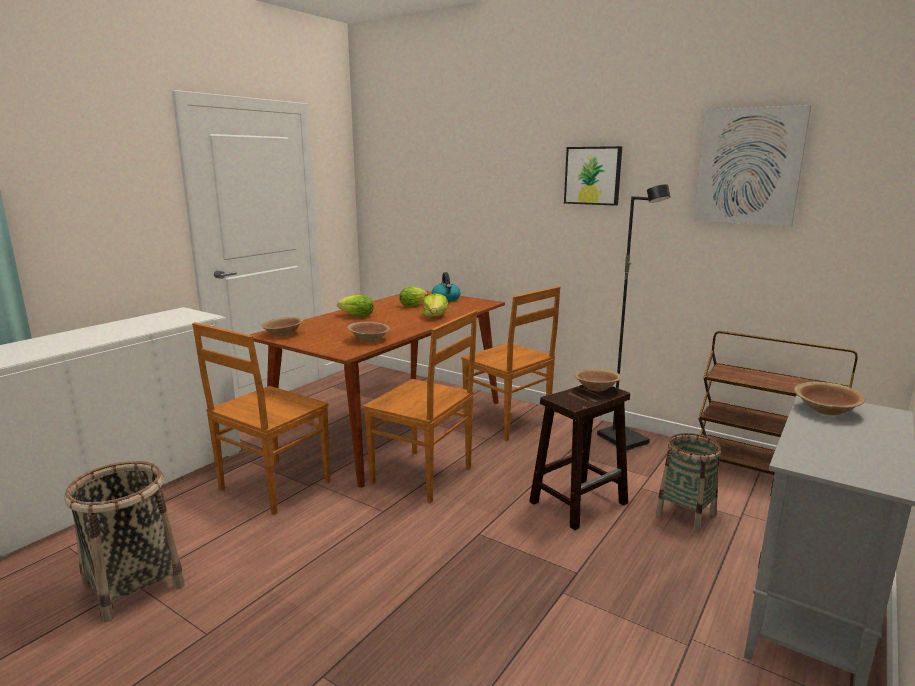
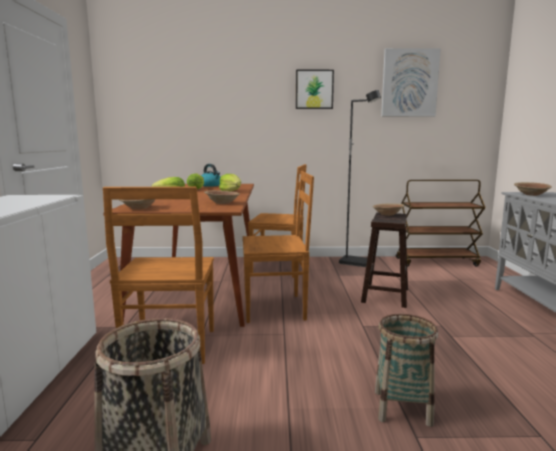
camera: 35 degrees left, 5 degrees down
(685, 514) = (438, 286): basket -> basket (402, 408)

